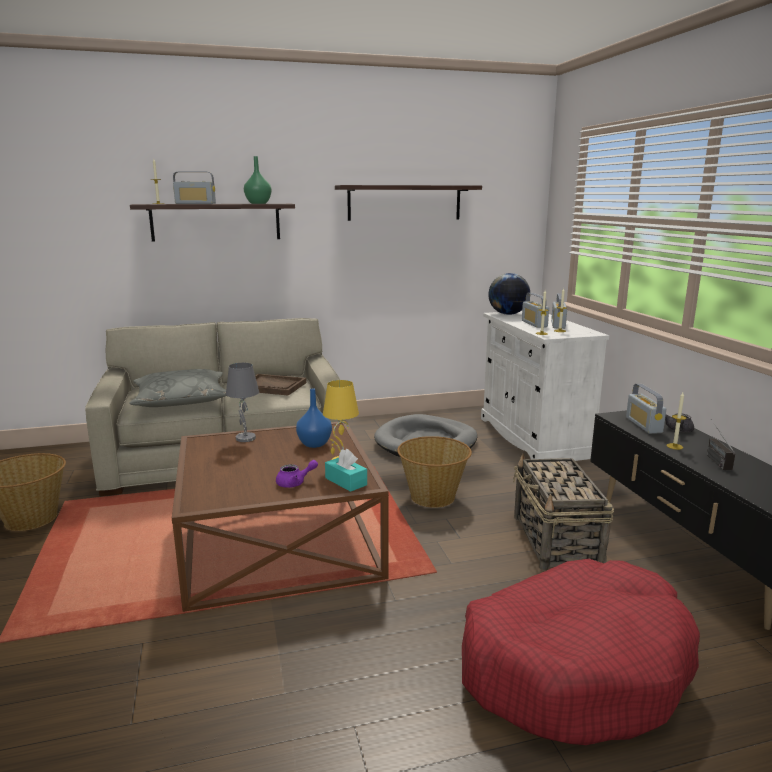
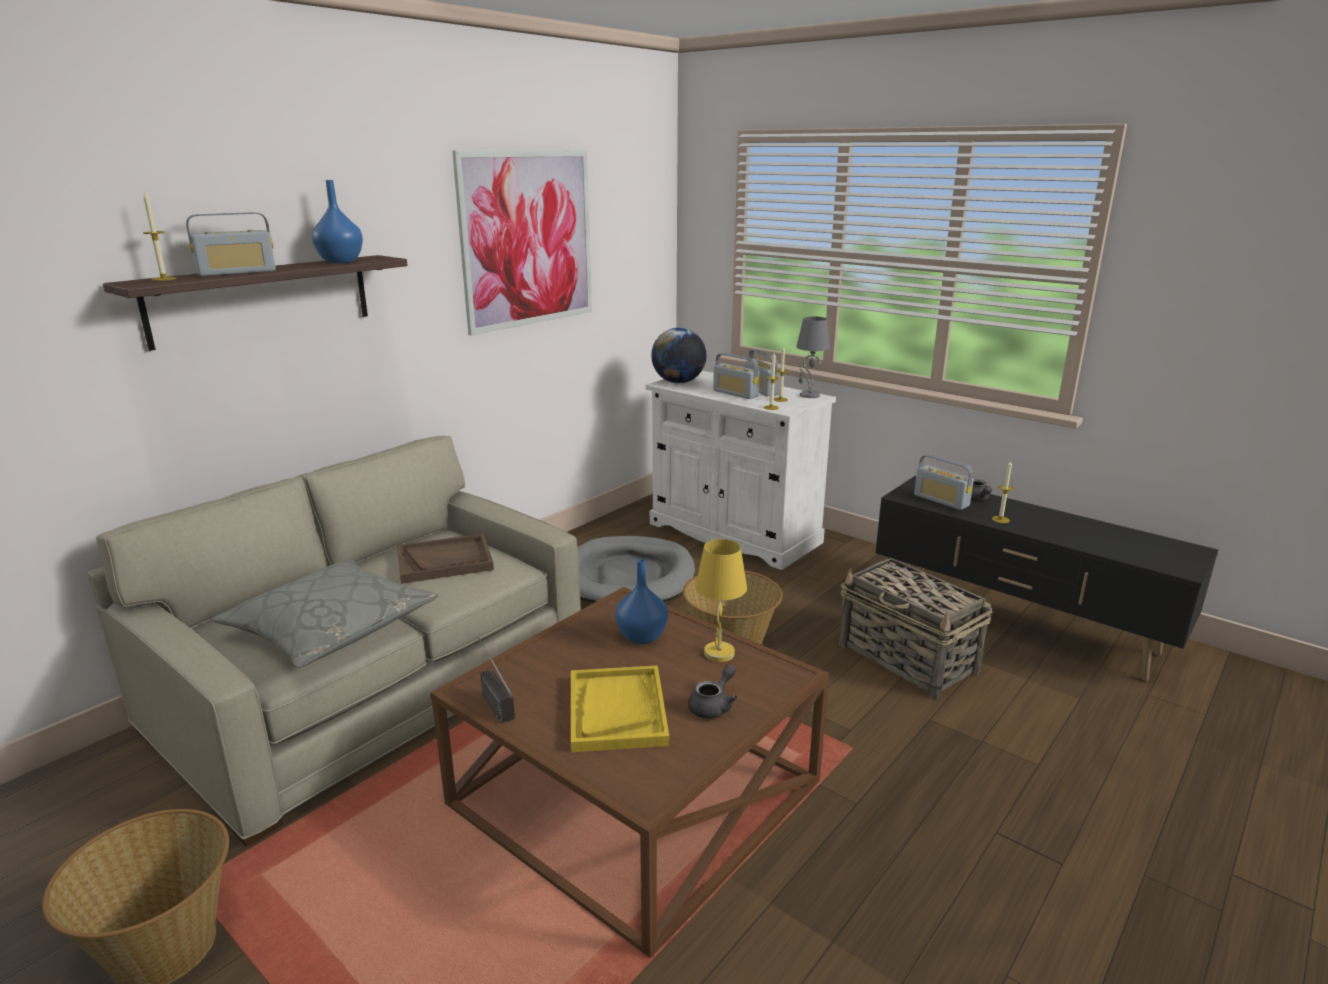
camera: 35 degrees left, 5 degrees up
(245, 438) = (534, 661): grey table lamp -> grey table lamp (809, 395)
(245, 469) = (617, 710): none -> yellow tray
(258, 203) = (341, 261): green vase -> blue vase
(295, 483) = (713, 706): purple teapot -> grey teapot
(346, 481) = (767, 679): turquoise tissue box -> none
(404, 202) = (528, 239): shelf -> picture
(574, 666) = (1079, 792): red dog bed -> none
(713, 458) = (1045, 524): radio -> radio (491, 700)

